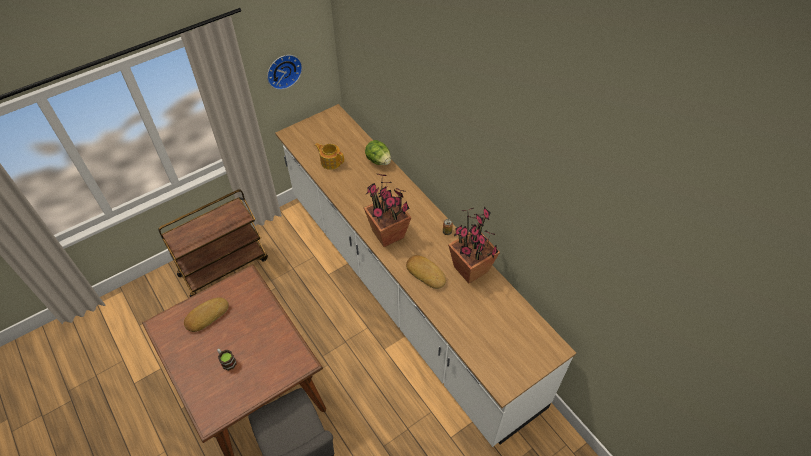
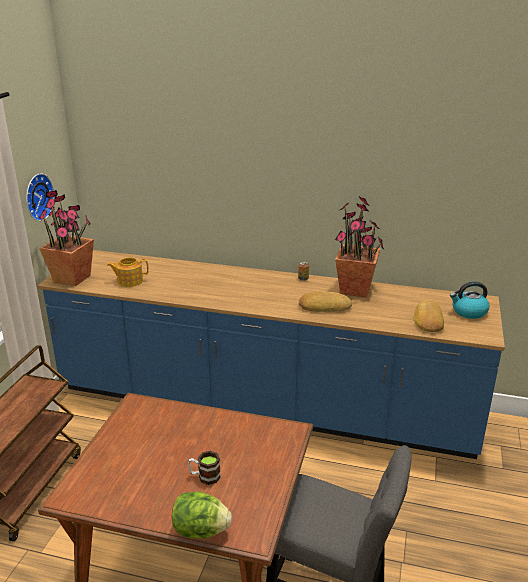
camera: 40 degrees left, 25 degrees down
(206, 315) = (125, 456): bread -> bread (427, 320)
(378, 160) = (178, 265): lettuce -> lettuce (200, 530)
(388, 234) = (255, 299): potted plant -> potted plant (72, 278)
(405, 293) = (264, 405): white counter -> blue counter
(525, 353) = (468, 312): none -> kettle

